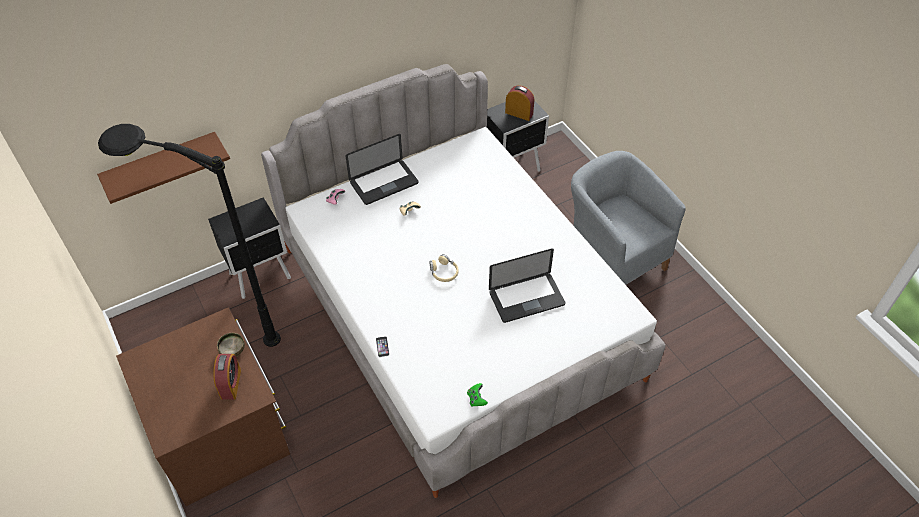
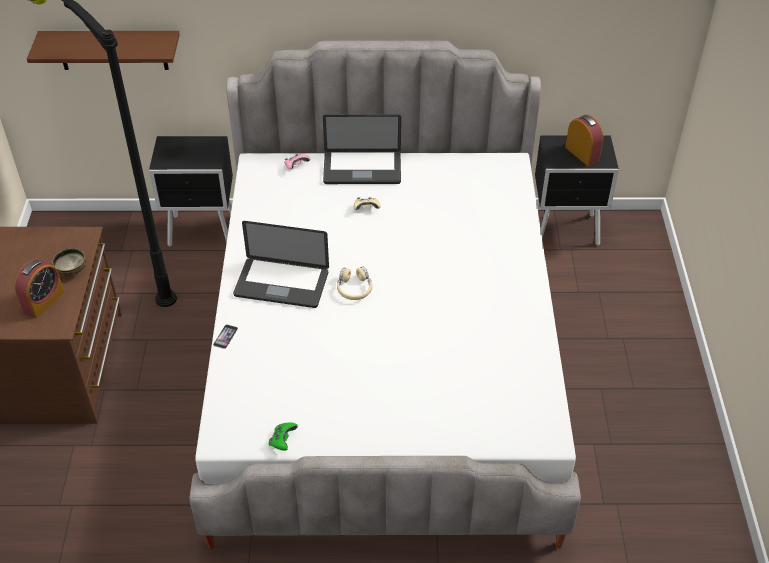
camera: 30 degrees right, 5 degrees down
(526, 298) = (428, 358): laptop -> laptop (281, 284)
(611, 259) = (618, 383): grey armchair -> none

